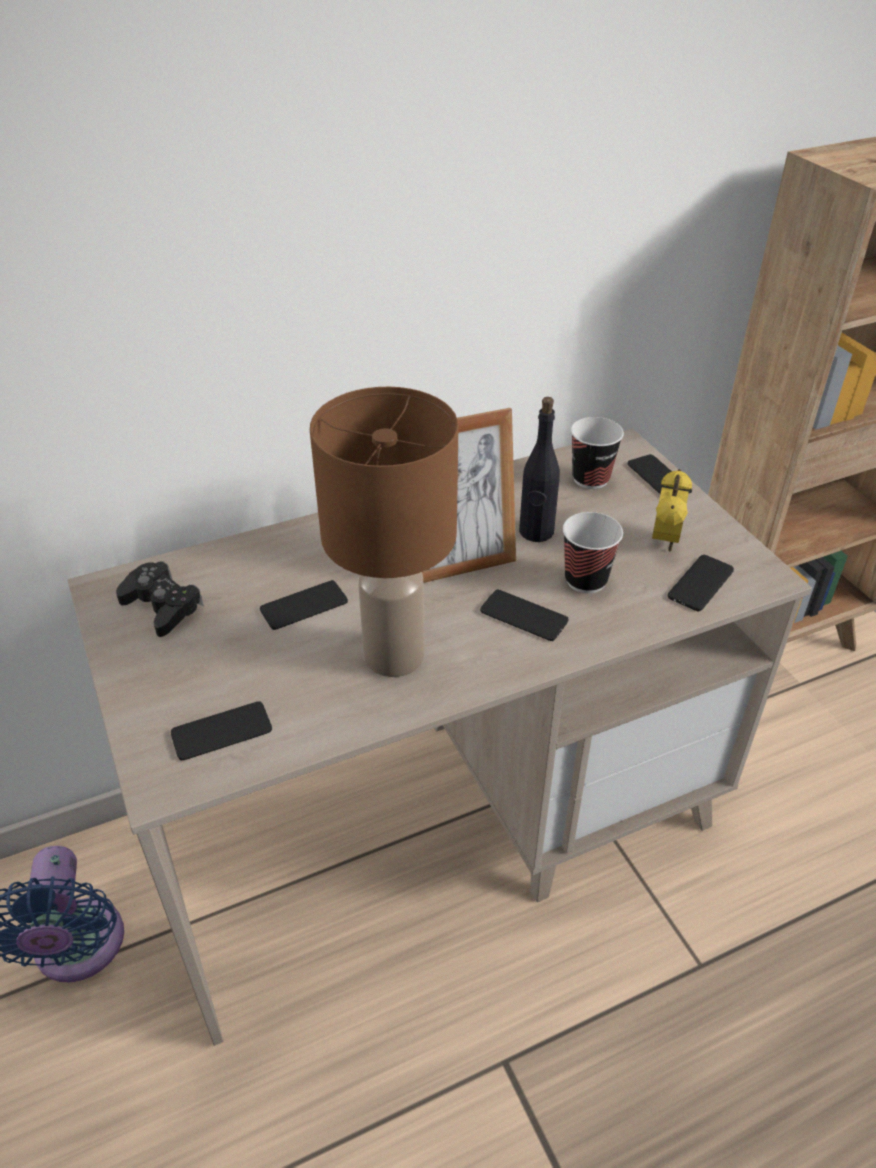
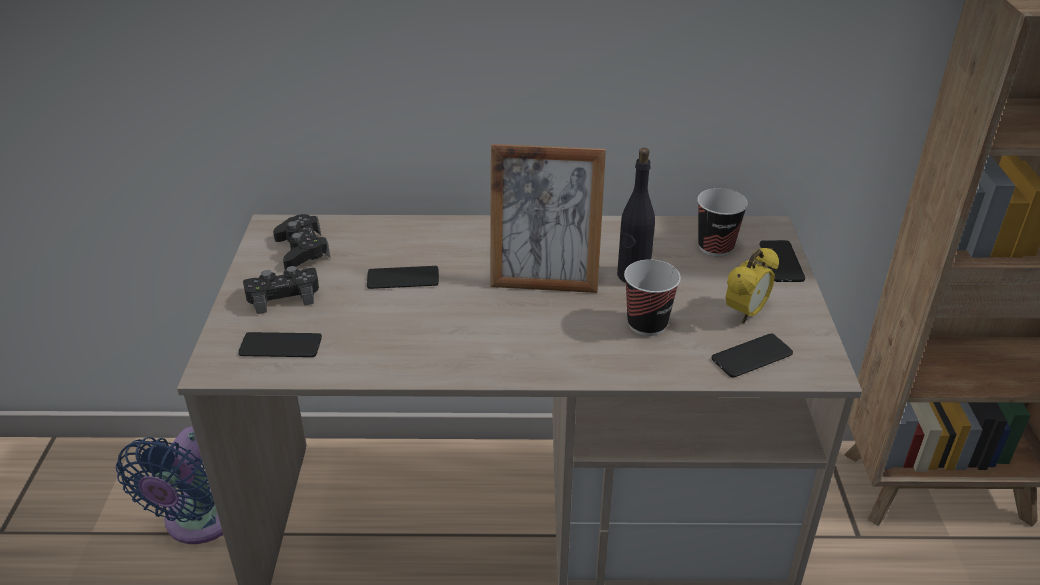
camera: 25 degrees right, 5 degrees down
(180, 669) = (283, 295): none -> black game controller
(395, 656) = (444, 334): brown table lamp -> none
(523, 616) = (571, 336): phone -> none

